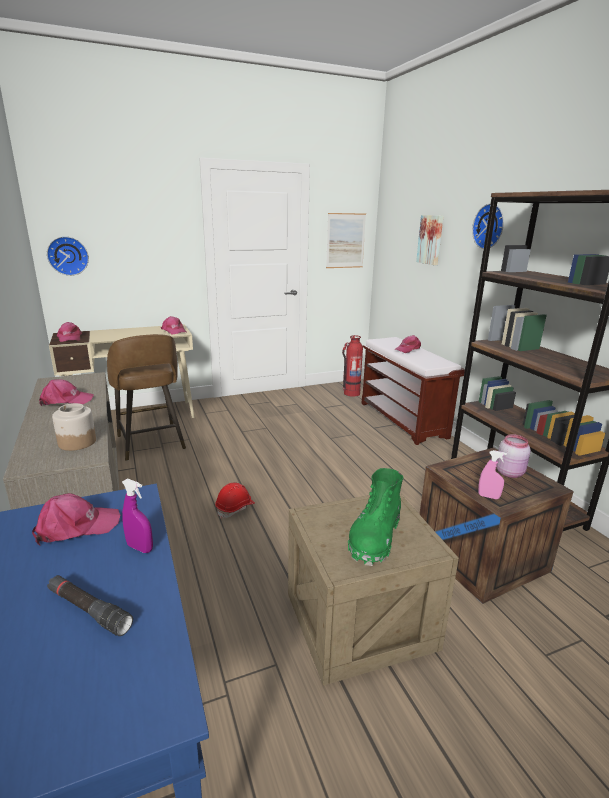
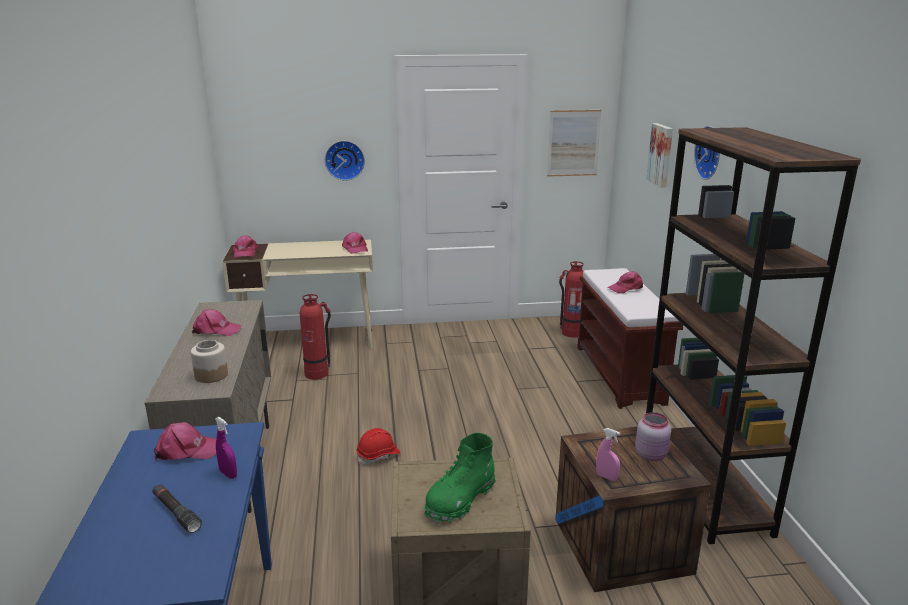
camera: 15 degrees right, 0 degrees up
(68, 256) = (250, 164): wall clock -> wall clock (344, 160)
(151, 443) = (317, 374): brown stool -> fire extinguisher

